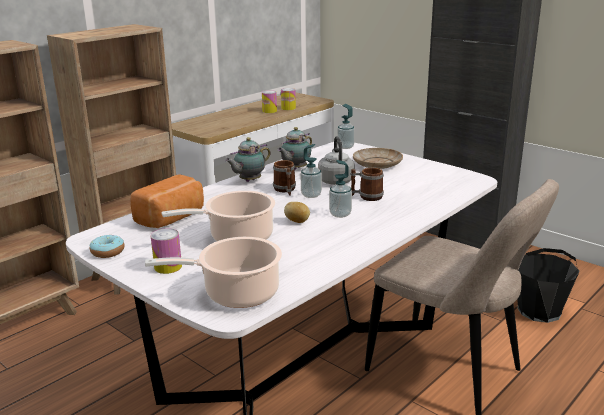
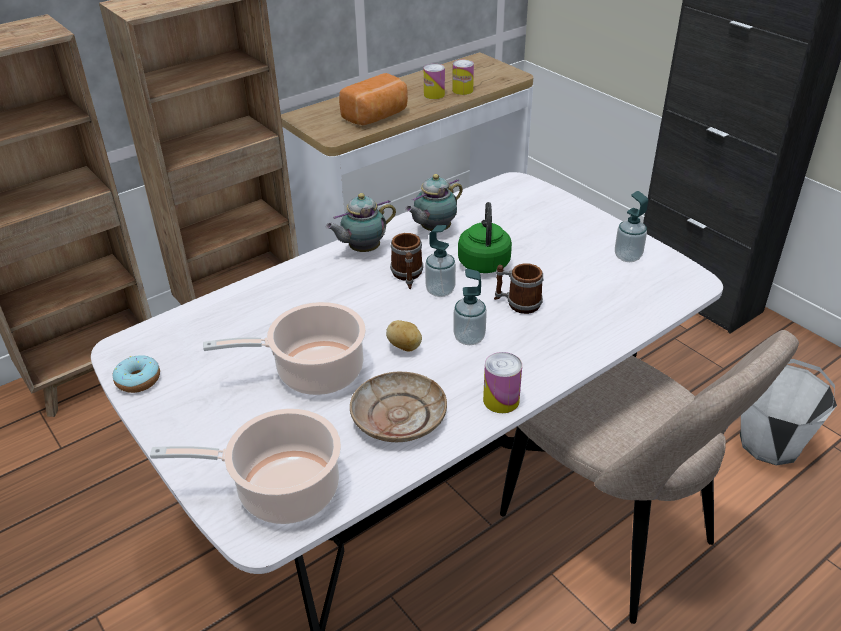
camera: 10 degrees right, 15 degrees up
(168, 267) = (207, 421): can -> can (501, 400)
(172, 218) = (239, 319): bread -> bread (377, 116)
(335, 180) = (484, 261): grey kettle -> green kettle
(345, 147) = (519, 187): soap dispenser -> soap dispenser (627, 256)
(377, 164) = (554, 231): beige plate -> beige plate (398, 417)
(540, 311) = (770, 443): black bucket -> white bucket

